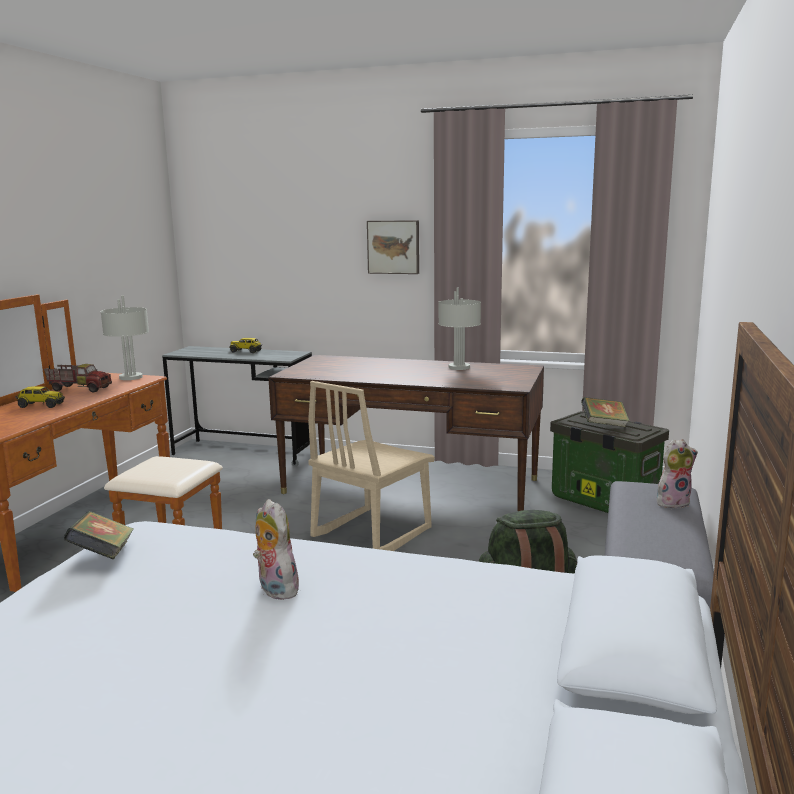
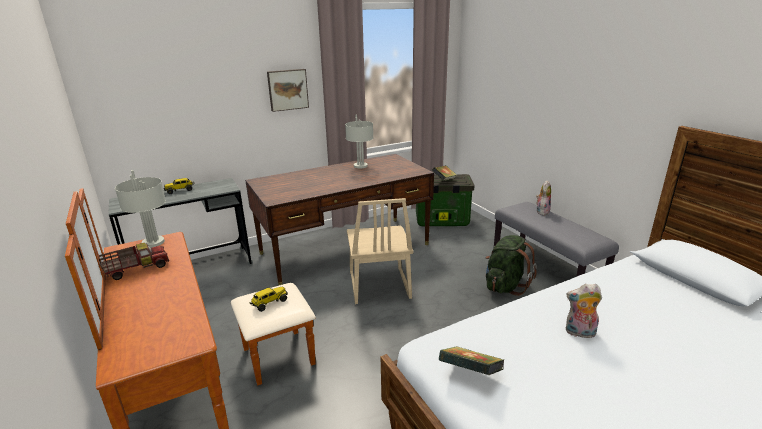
camera: 45 degrees left, 10 degrees up
(41, 405) = (150, 298): toy truck -> toy truck (269, 303)

